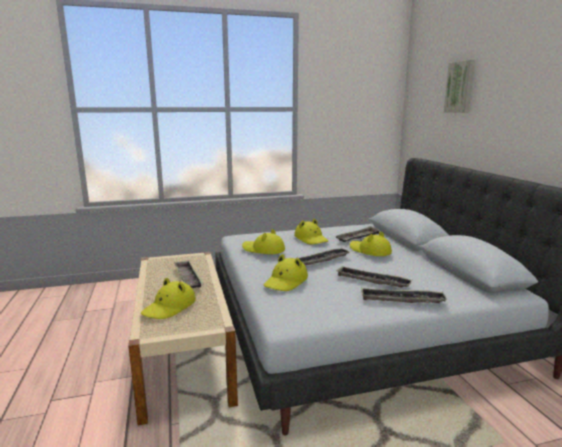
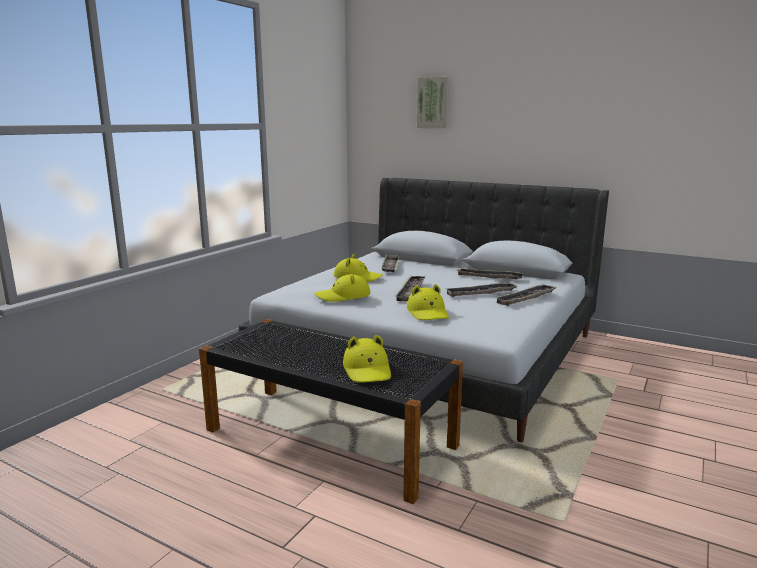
camera: 45 degrees left, 0 degrees up
(185, 351) = (330, 437): beige bench -> black bench
(188, 277) = (314, 345): tray -> tray (489, 277)
(369, 251) = (426, 274): yellow hat -> none

